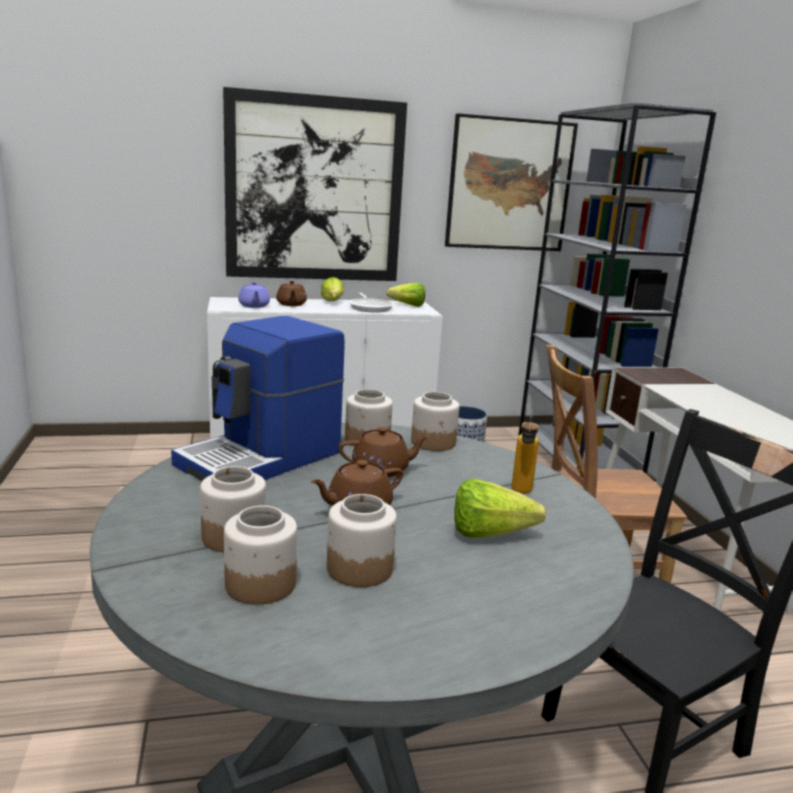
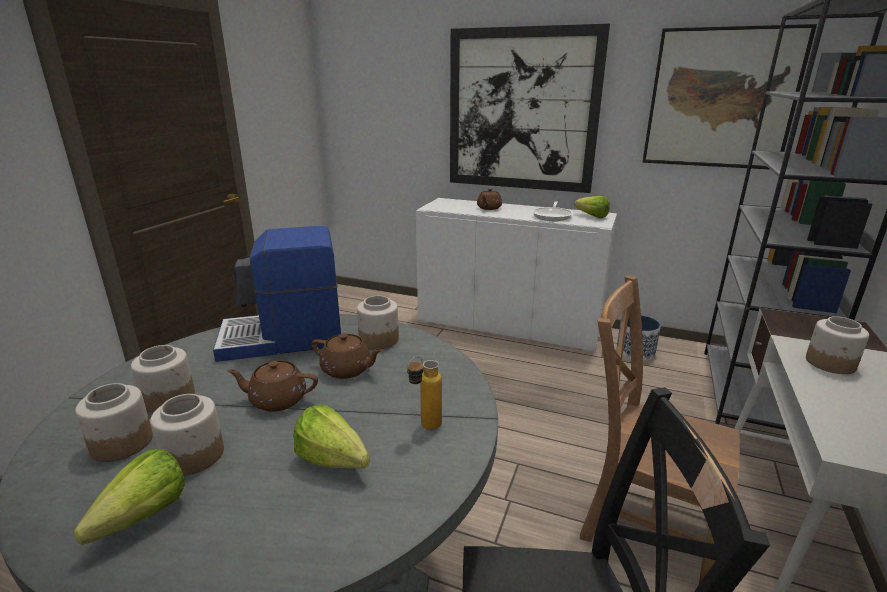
camera: 35 degrees right, 5 degrees up
(254, 306) = (457, 207): purple teapot -> none
(332, 303) = (525, 209): lettuce -> lettuce (135, 522)
(433, 442) = (428, 354): jar -> jar (830, 363)

